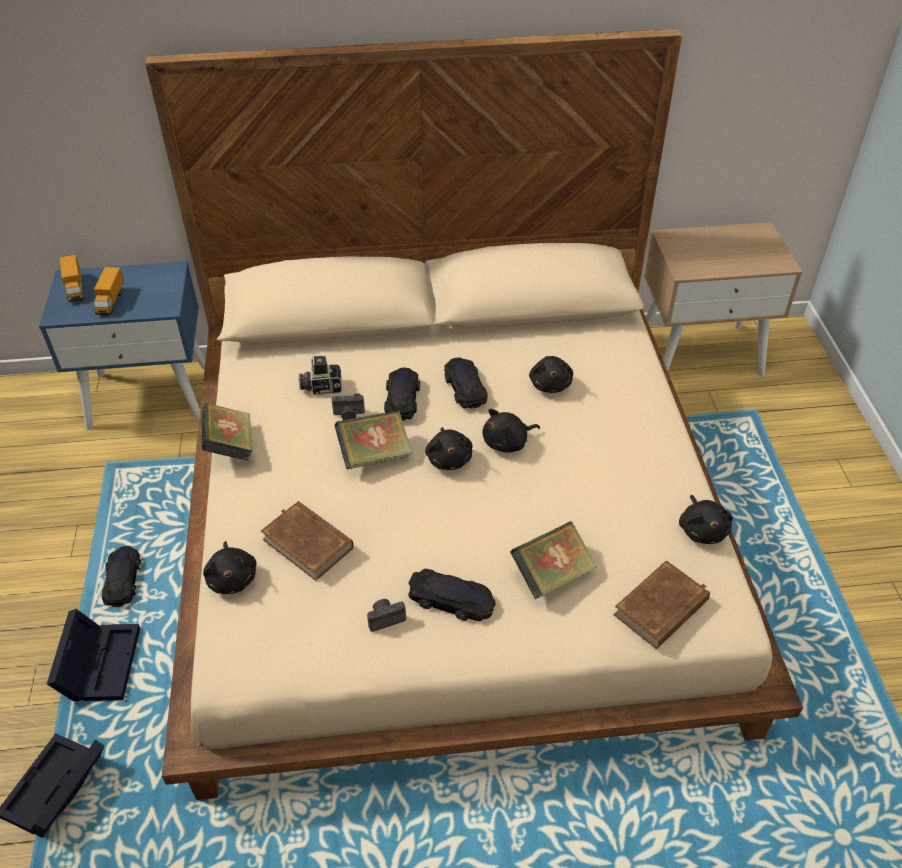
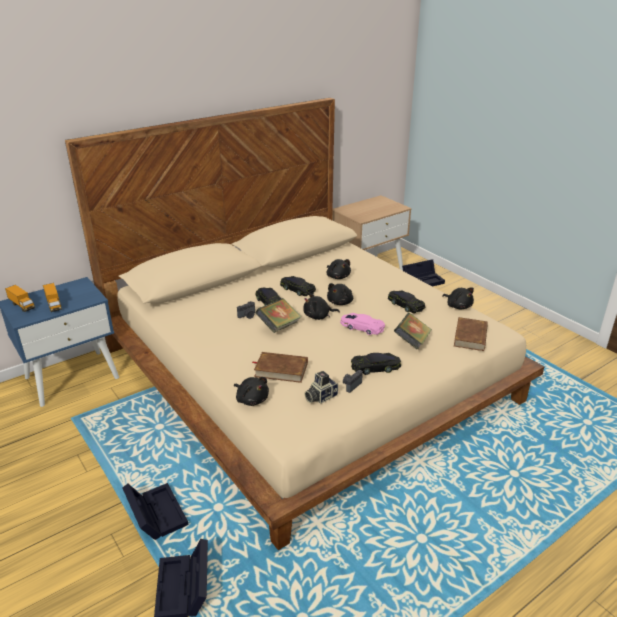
camera: 30 degrees left, 15 degrees down
(123, 579) = (134, 469): black toy car -> black toy car (405, 304)
(230, 447) = (192, 348): book -> none
(321, 387) = (219, 310): camera -> camera (320, 396)
(449, 458) = (318, 316): black plush toy -> black plush toy turned 120 degrees clockwise
(498, 508) = (362, 327): none -> pink toy car
(785, 407) = (423, 280): none -> black storage box

